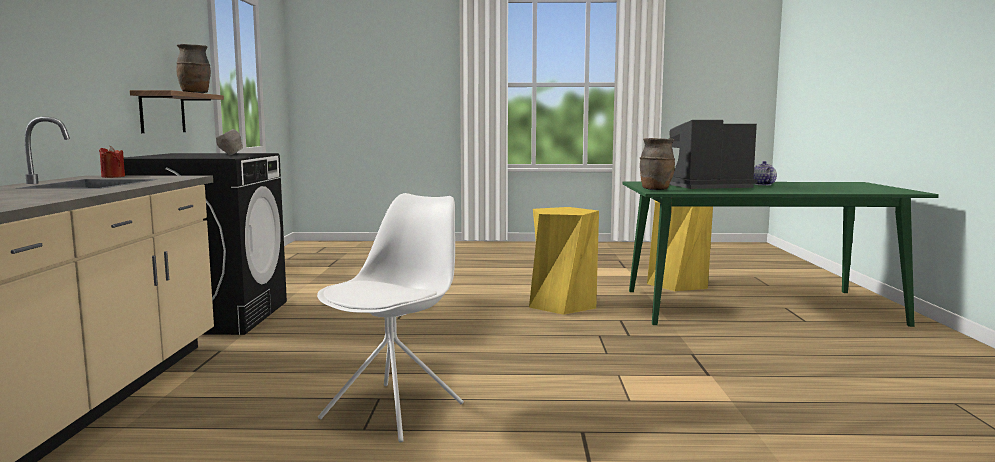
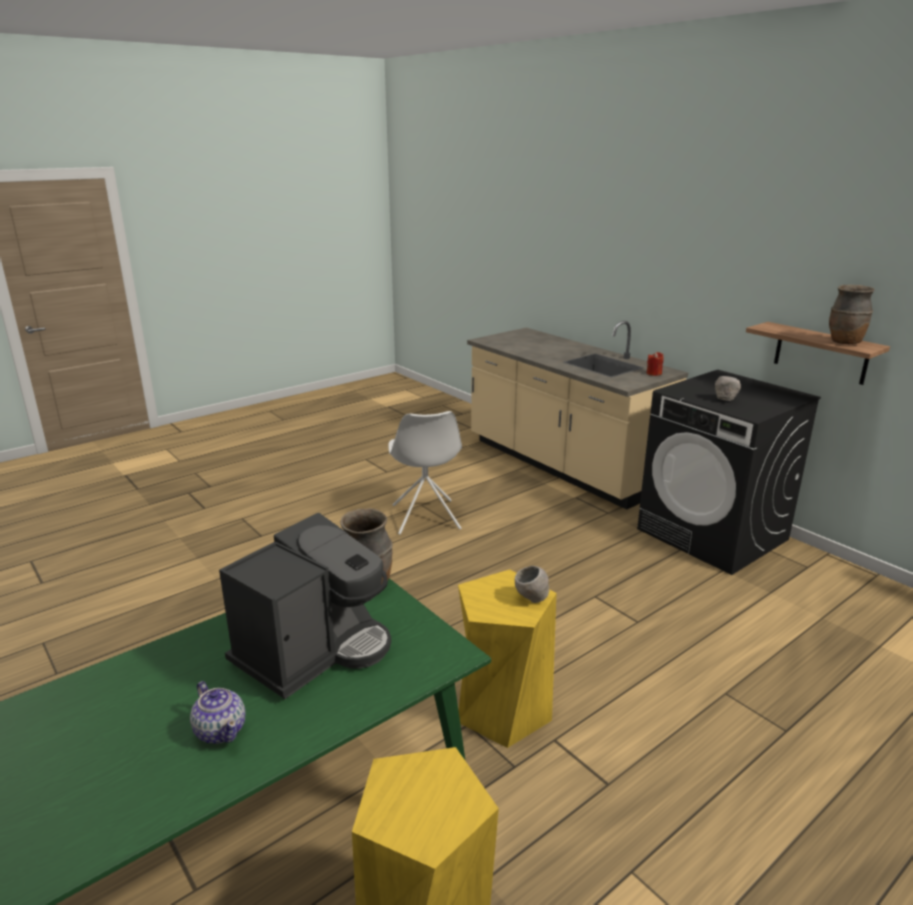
camera: 140 degrees right, 15 degrees up
(551, 208) = (531, 599): none -> grey bowl

